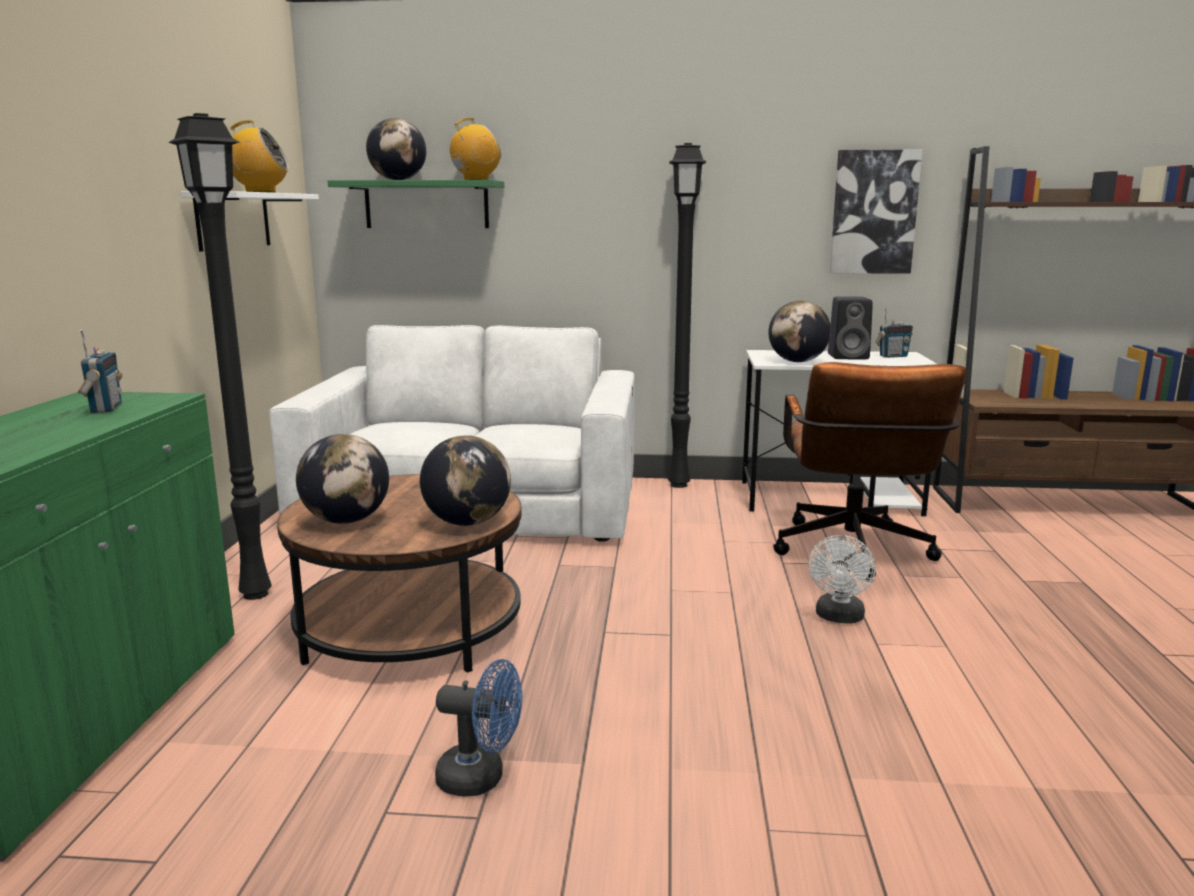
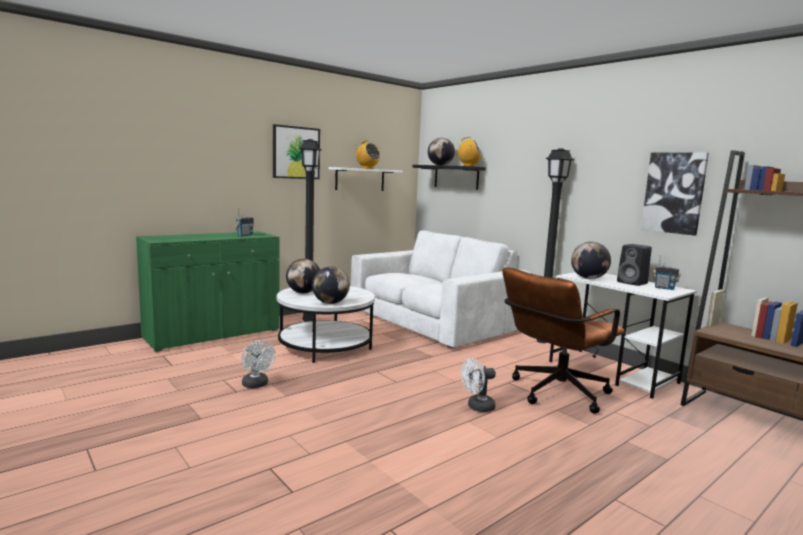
camera: 45 degrees right, 5 degrees down
(116, 152) = (296, 152): none -> picture
(410, 627) = (325, 346): brown coffee table -> white coffee table
(426, 204) = (456, 177): green shelf -> black shelf
(481, 778) = (256, 385): blue fan -> white fan

